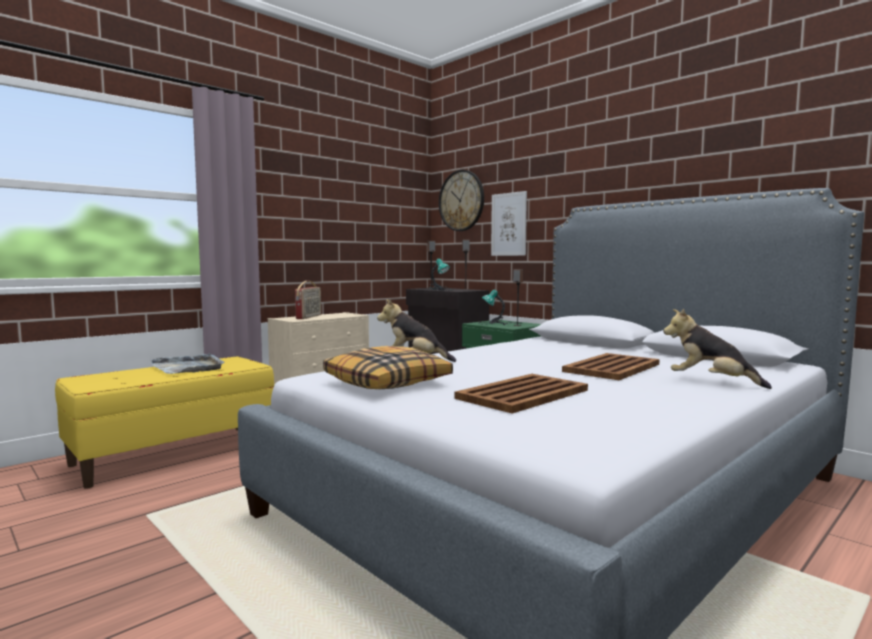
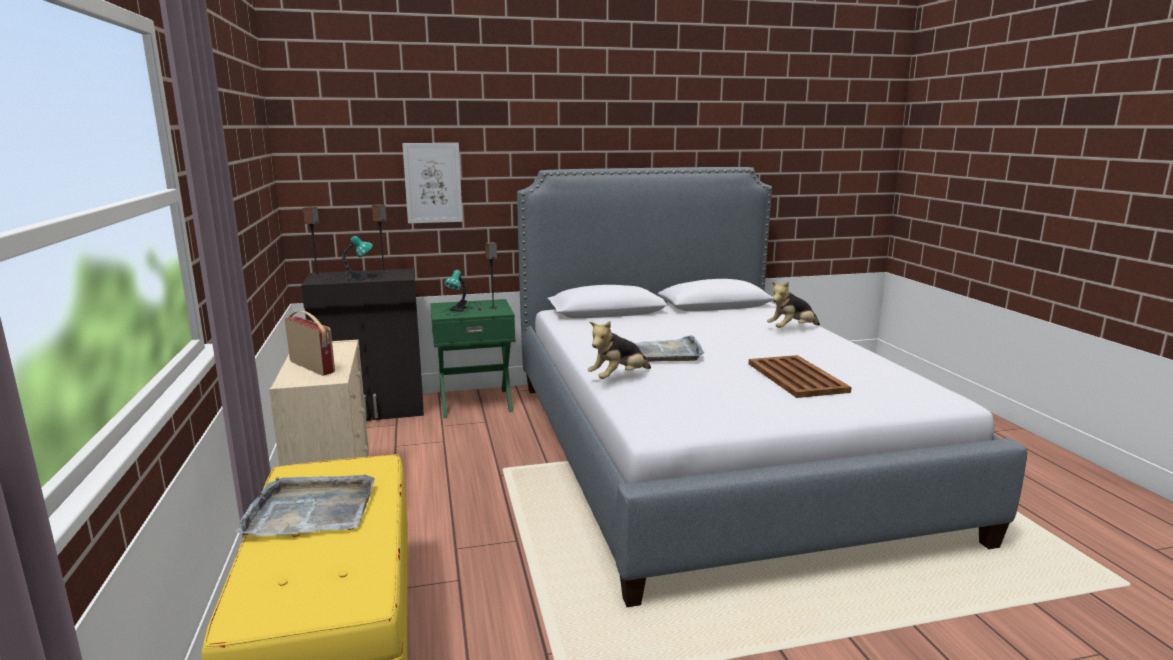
camera: 60 degrees left, 10 degrees up
(387, 382) = (721, 406): pillow -> none
(461, 200) = (342, 146): wall clock -> none
(503, 360) = (664, 353): none -> grey tray
(613, 368) = (730, 335): brown tray -> none

